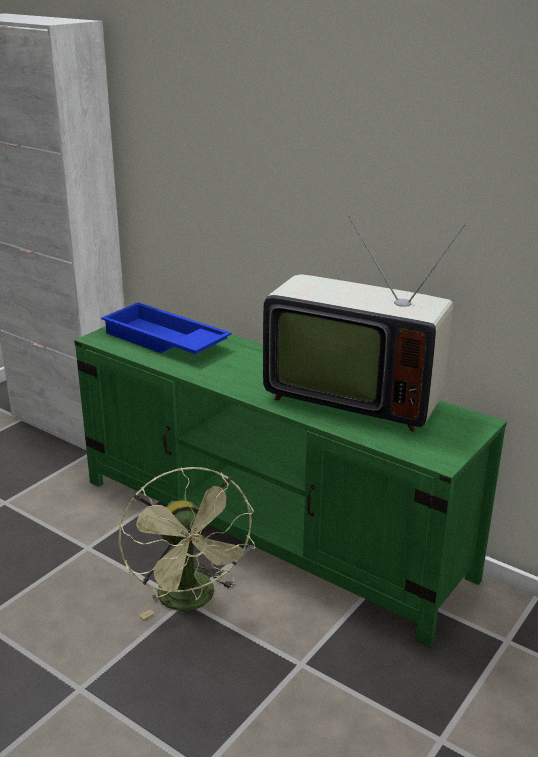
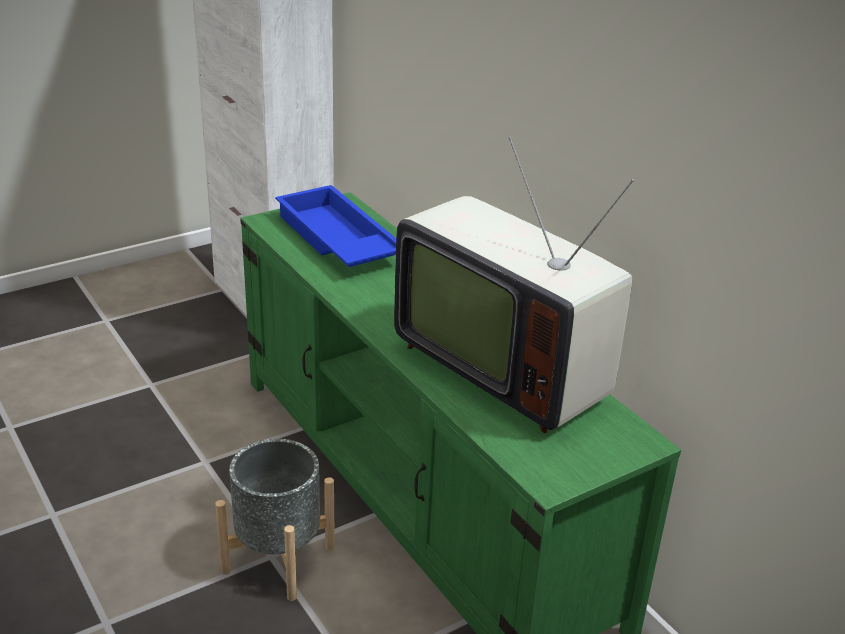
camera: 20 degrees right, 5 degrees up
(192, 601) = (278, 559): green fan -> grey planter

